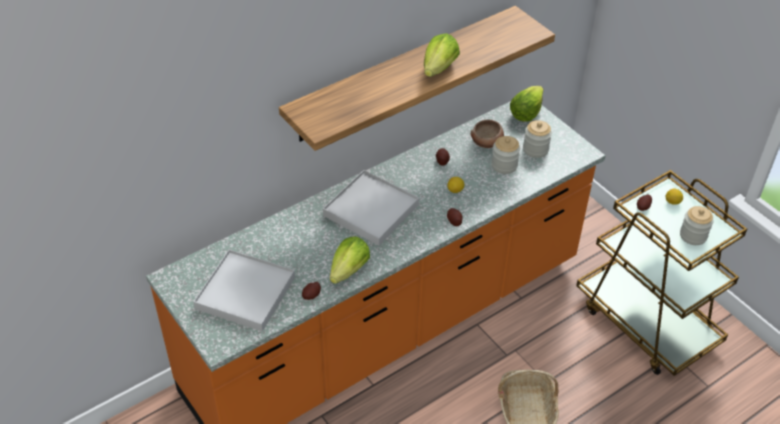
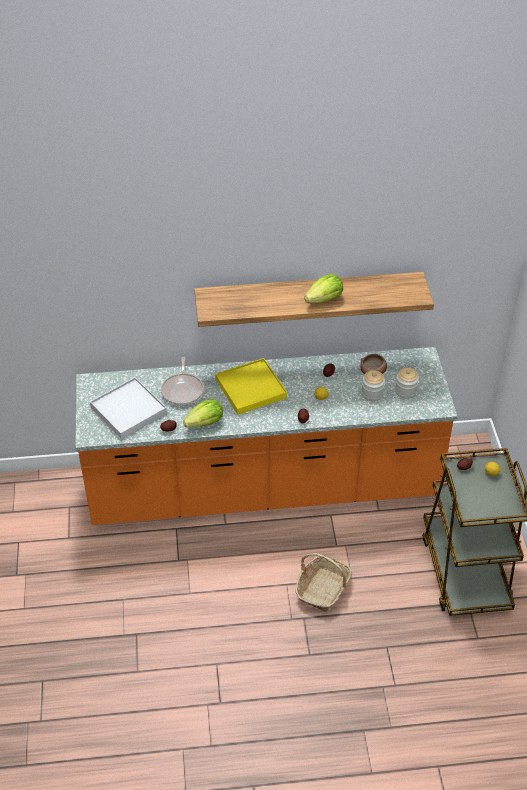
camera: 30 degrees right, 0 degrees up
(294, 243) = (183, 390): none -> frying pan
(370, 210) = (250, 388): white tray -> yellow tray
(526, 113) = (421, 361): lettuce -> none
(693, 235) = (486, 503): jar -> none

